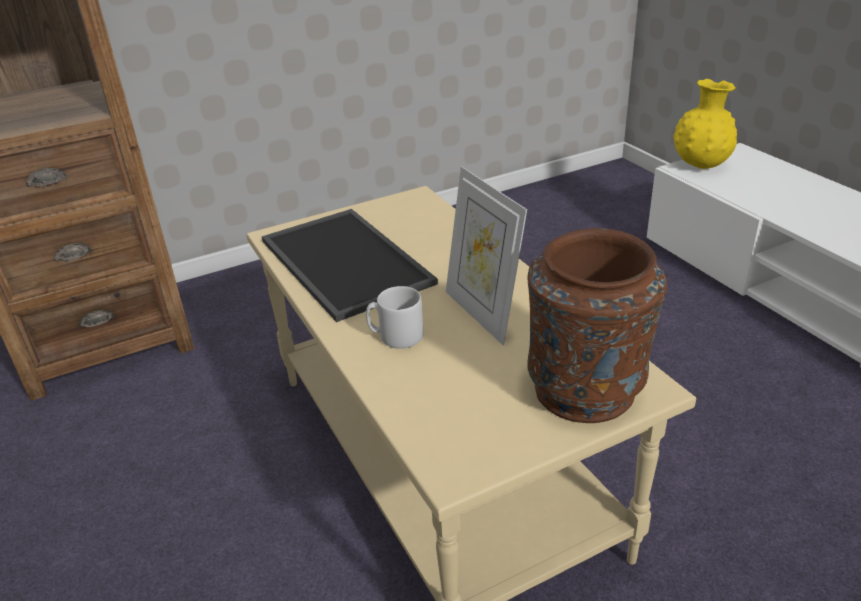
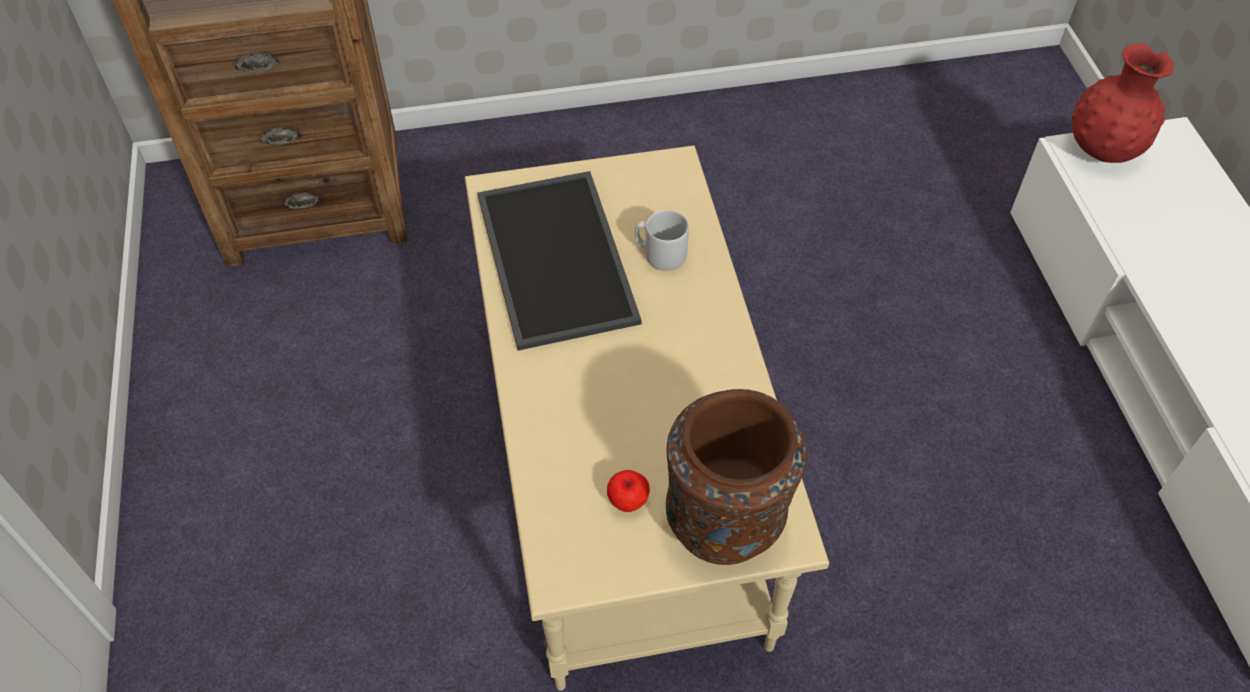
camera: 15 degrees right, 20 degrees up
(396, 336) = (570, 390): grey mug -> grey mug (660, 254)
(482, 313) = (670, 383): picture frame -> none
(489, 398) = (628, 500): none -> apple
(700, 165) = (1103, 150): yellow vase -> red vase

